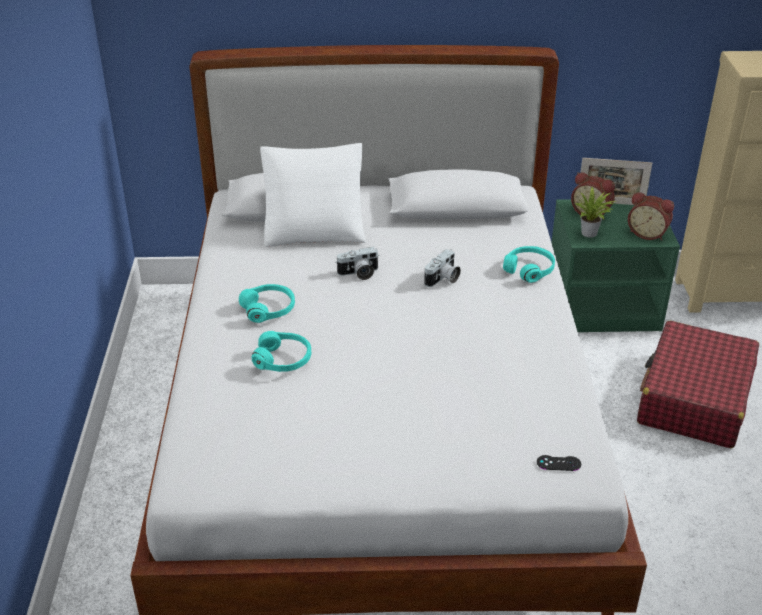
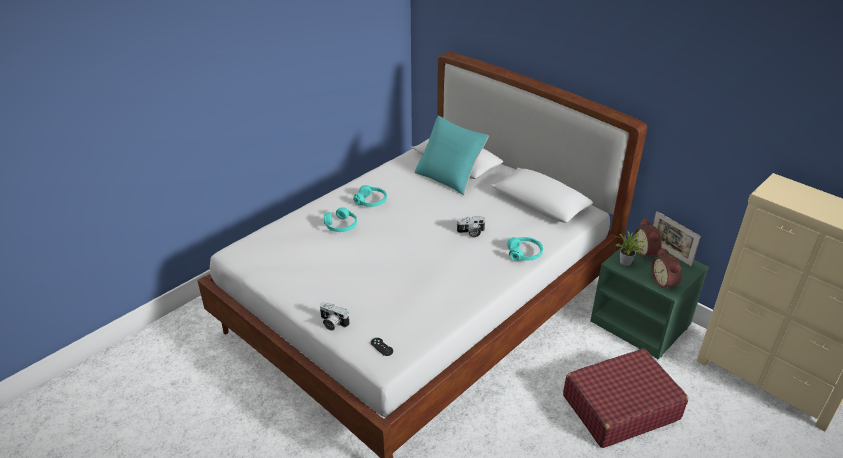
camera: 45 degrees right, 0 degrees up
(315, 229) = (450, 176): white pillow -> turquoise pillow
(359, 274) = (436, 208): camera -> camera (332, 323)

